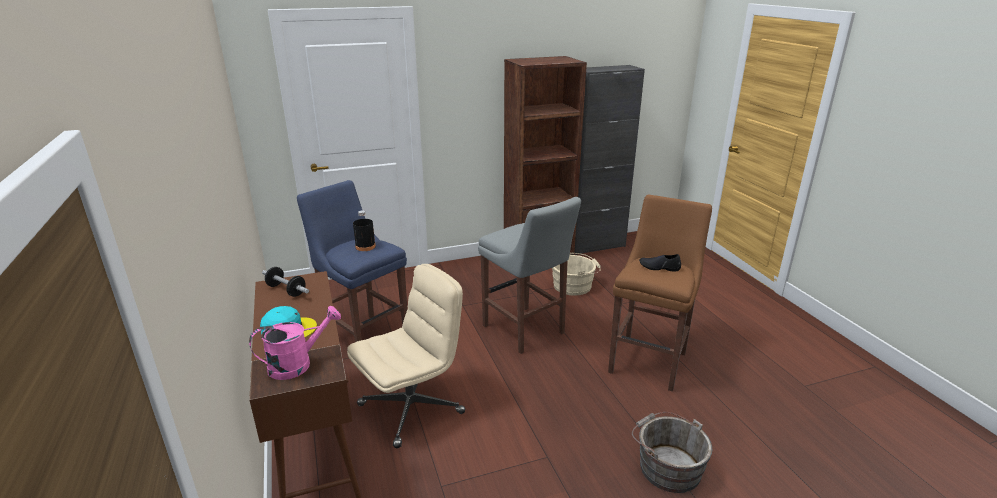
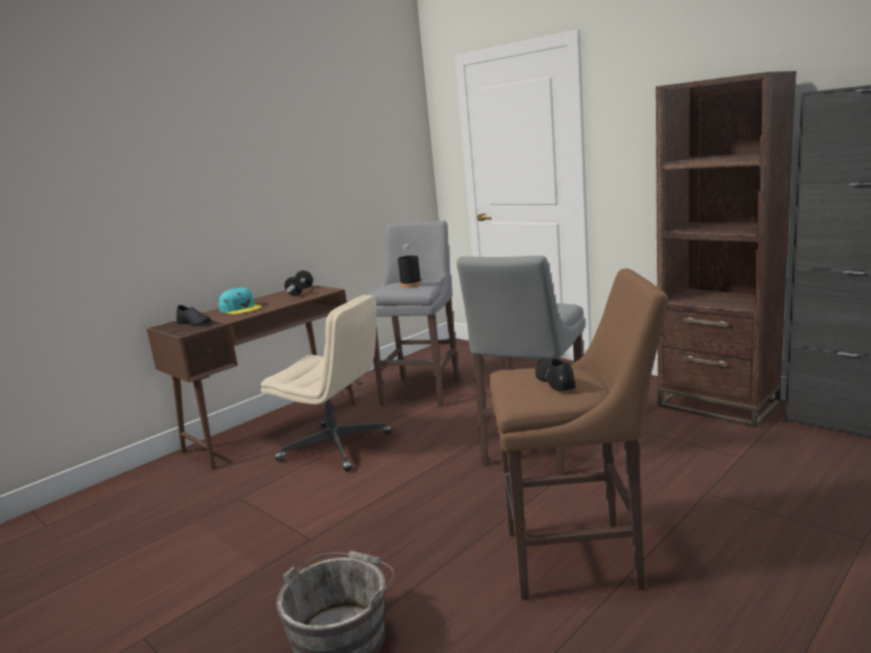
camera: 65 degrees right, 10 degrees down
(297, 364) = (194, 323): pink watering can -> black shoe
(364, 336) = (423, 390): blue stool -> grey stool
(574, 285) = (693, 447): beige bucket -> none

